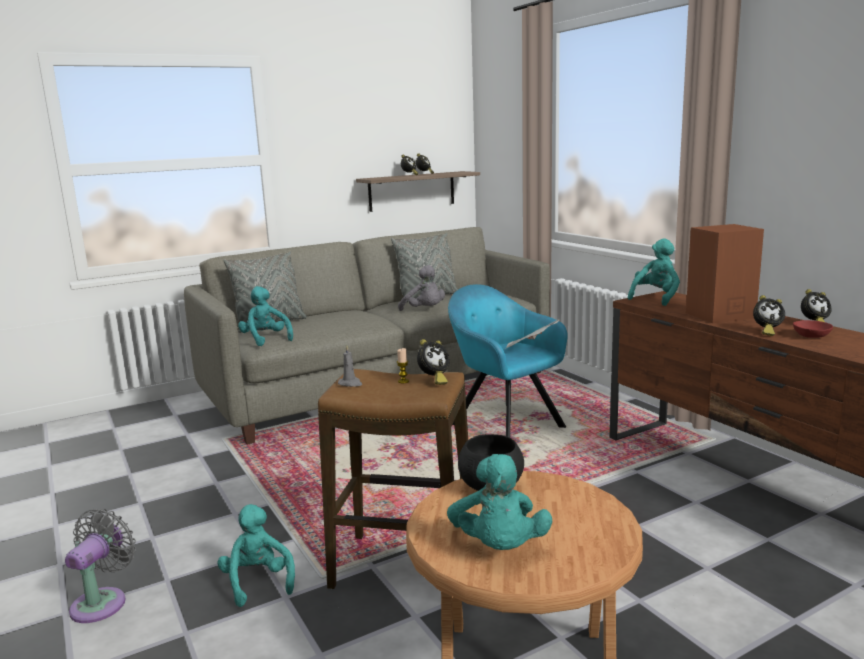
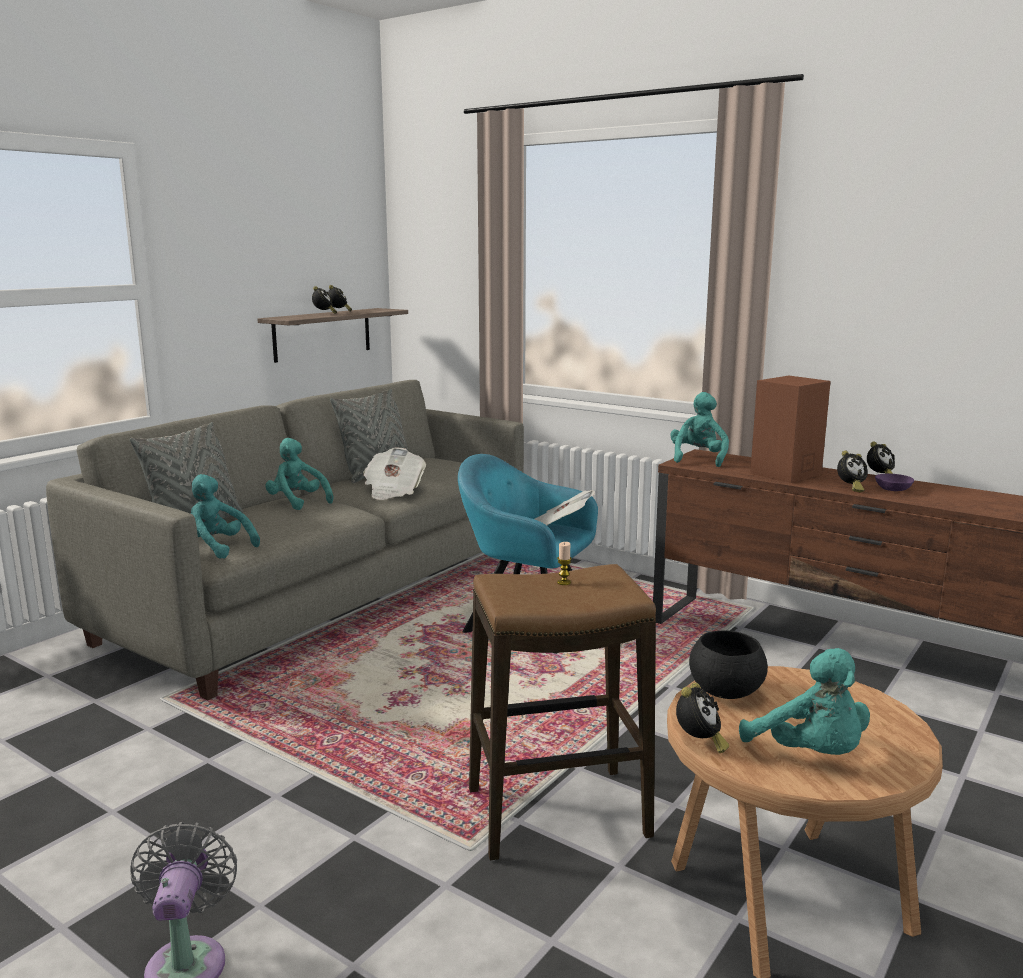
camera: 25 degrees left, 0 degrees up
(258, 582) = (392, 876): turquoise plush toy -> turquoise plush toy (297, 502)
(350, 384) = (511, 593): grey candle -> none
(425, 310) = (393, 491): grey plush toy -> newspaper
(434, 380) = (602, 577): alarm clock -> alarm clock (699, 743)
(812, 336) = (894, 489): red bowl -> purple bowl

